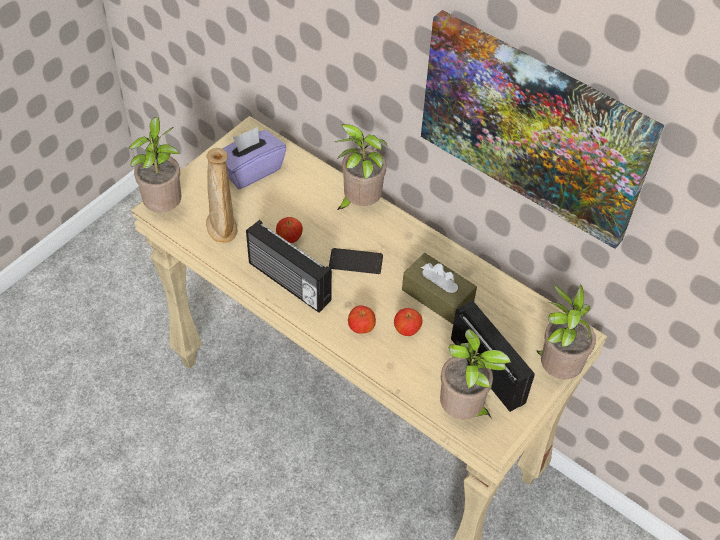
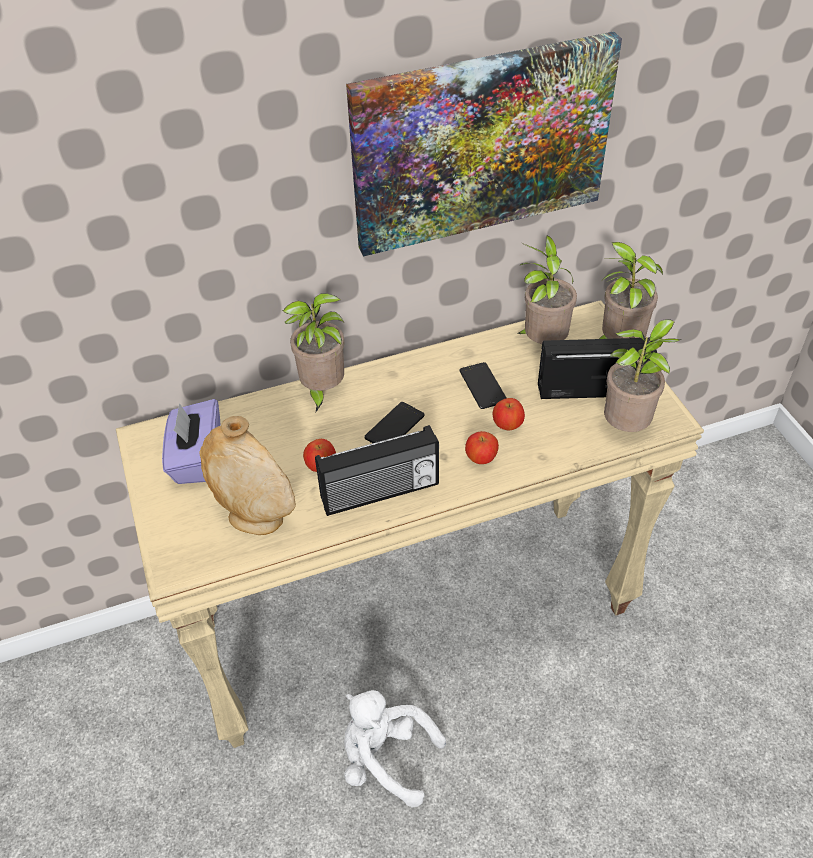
camera: 55 degrees left, 5 degrees down
(165, 207) = (178, 561): potted plant -> potted plant (542, 343)
(228, 461) = (385, 758): none -> white plush toy
(437, 296) = (483, 386): brown tissue box -> phone

